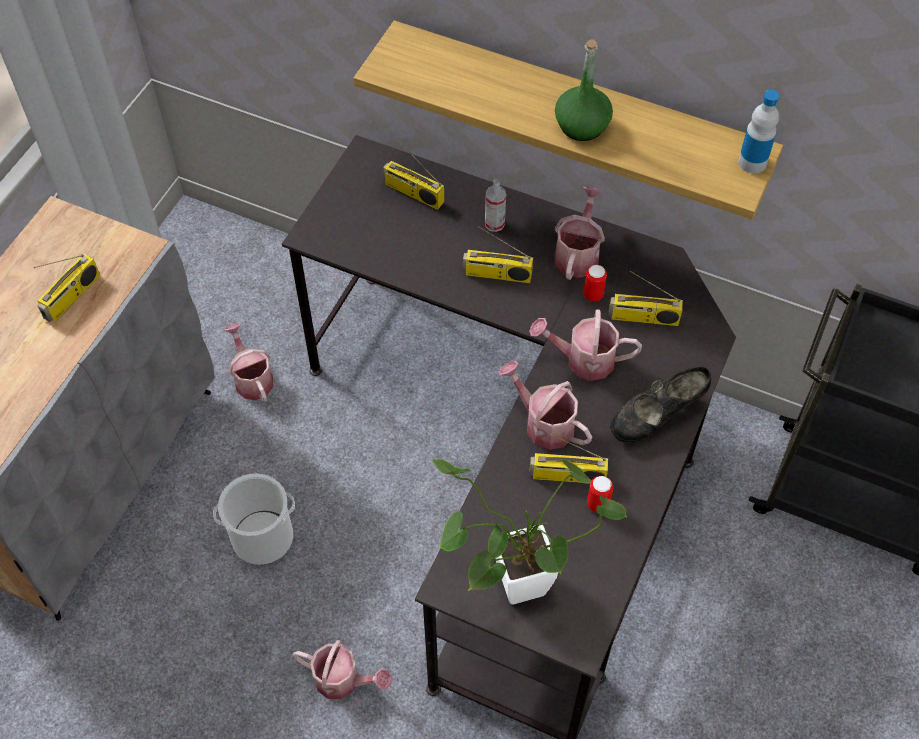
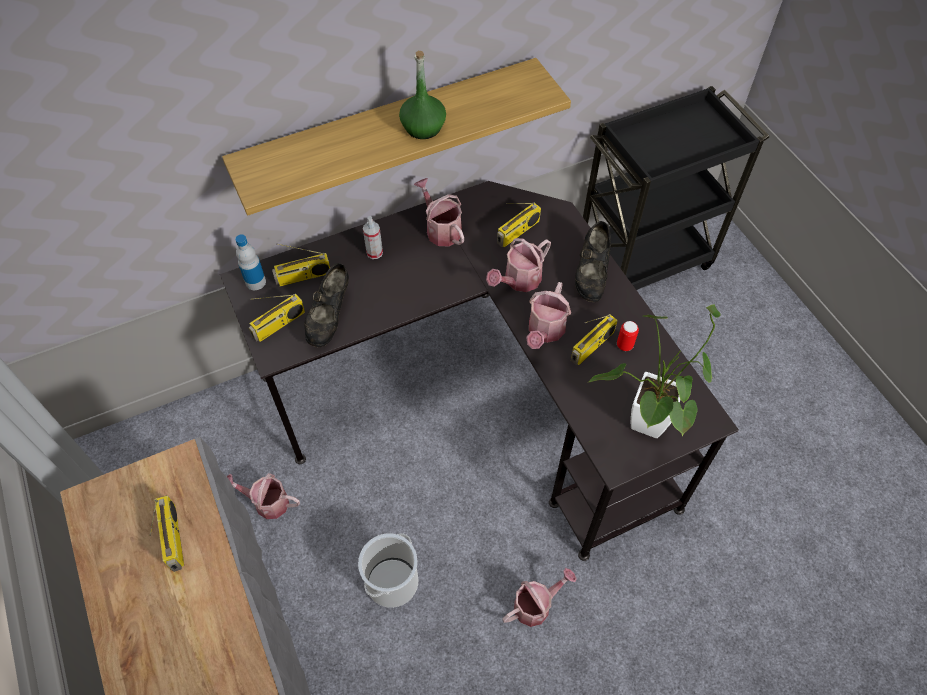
camera: 50 degrees left, 0 degrees up
(388, 245) = (329, 318): none -> black shoe
(497, 275) = (414, 278): radio -> radio (279, 325)
(544, 423) = (545, 331): watering can -> watering can turned 60 degrees counterclockwise
(593, 295) = (478, 243): can -> none
(752, 162) = (535, 77): bottle -> bottle (255, 282)

